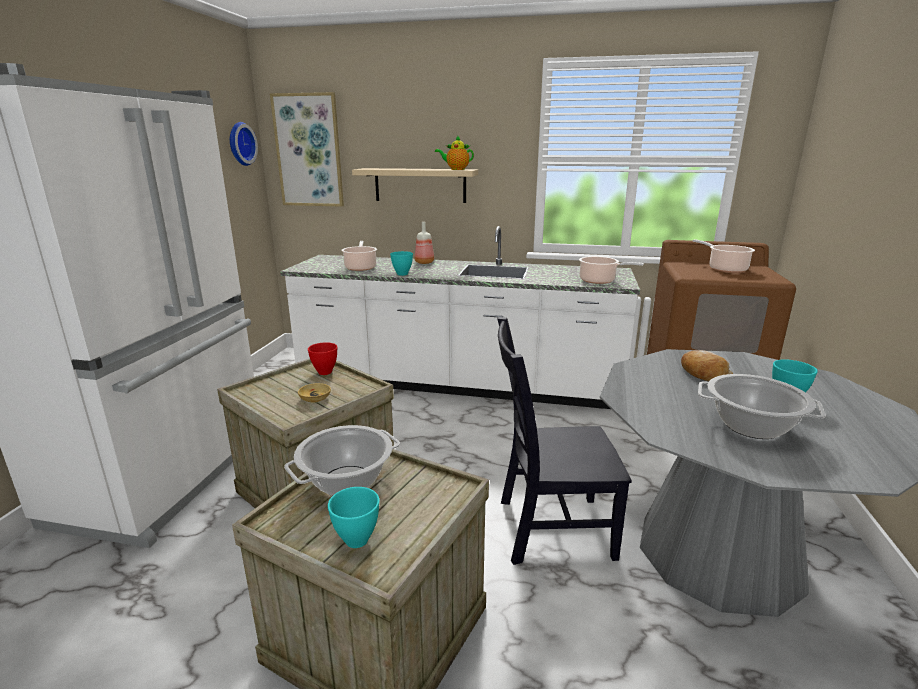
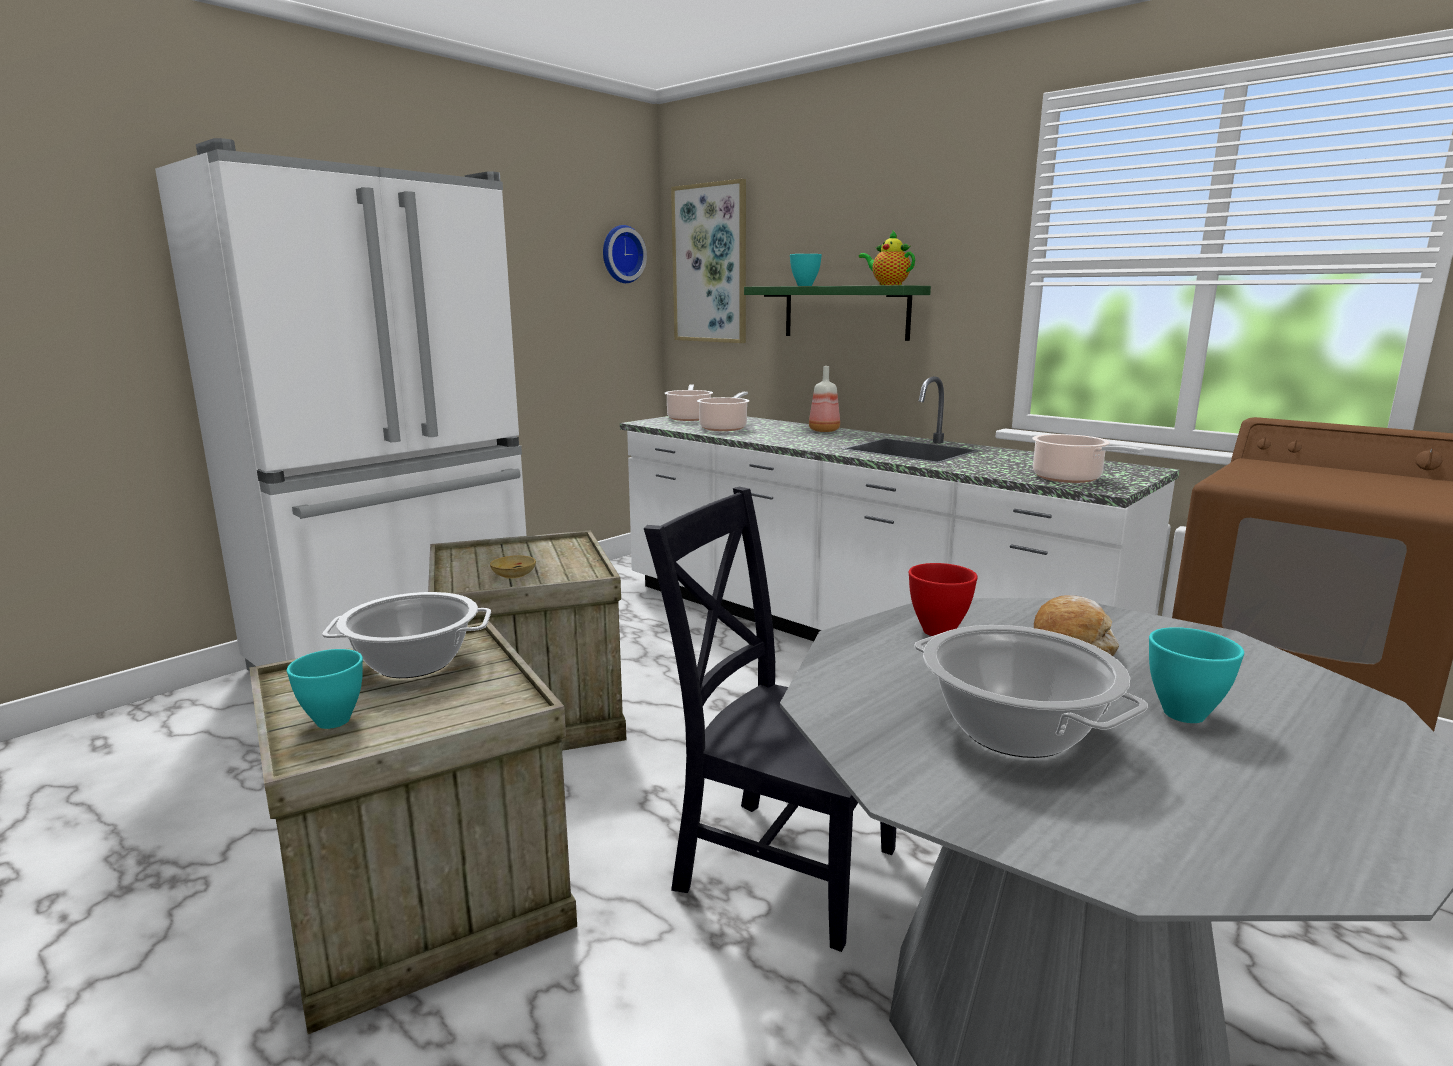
camera: 30 degrees right, 5 degrees down
(324, 372) = (566, 551): red bowl -> red bowl (937, 632)
(403, 274) = (764, 440): turquoise bowl -> turquoise bowl (805, 285)
(420, 185) = (845, 312): beige shelf -> green shelf
(725, 269) = (1349, 479): cooking pot -> cooking pot (689, 418)

